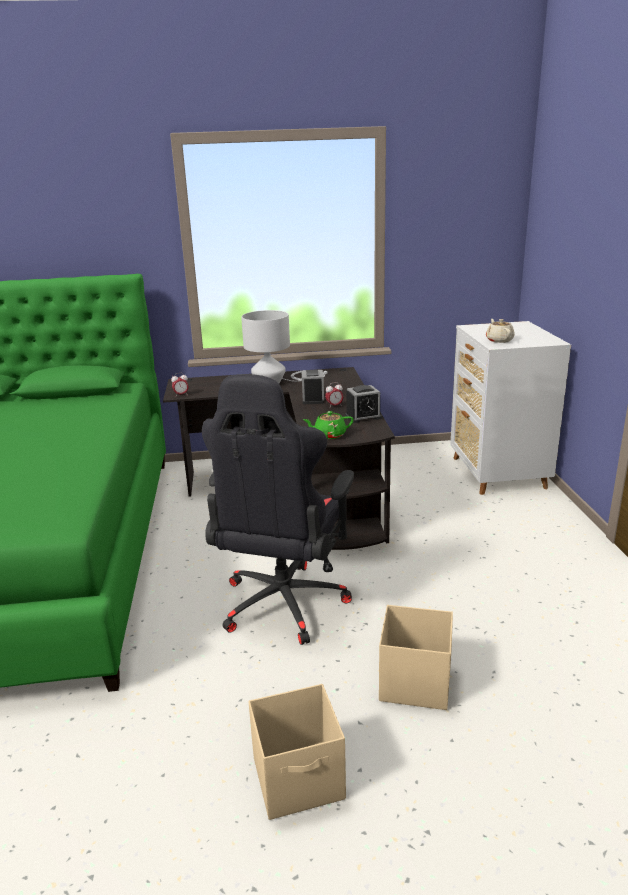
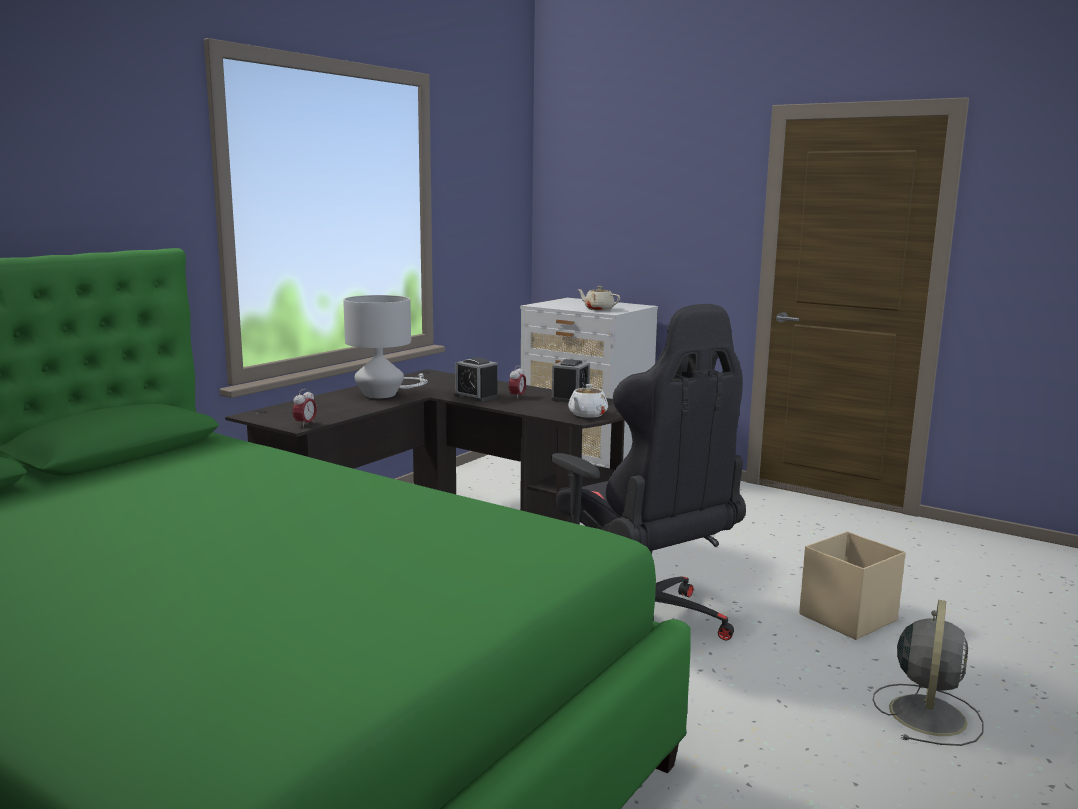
camera: 50 degrees left, 10 degrees down
(300, 779) = (927, 713): beige storage box -> grey fan
(329, 435) = (587, 415): green teapot -> white teapot

